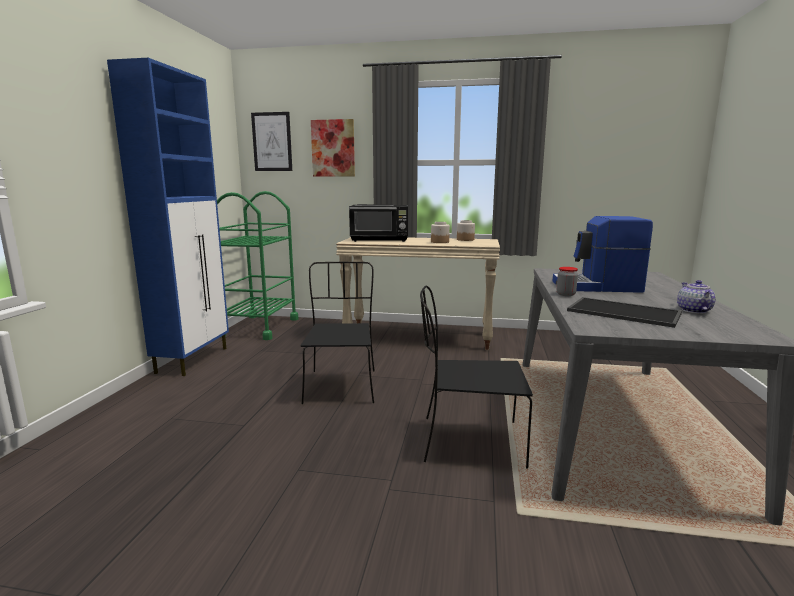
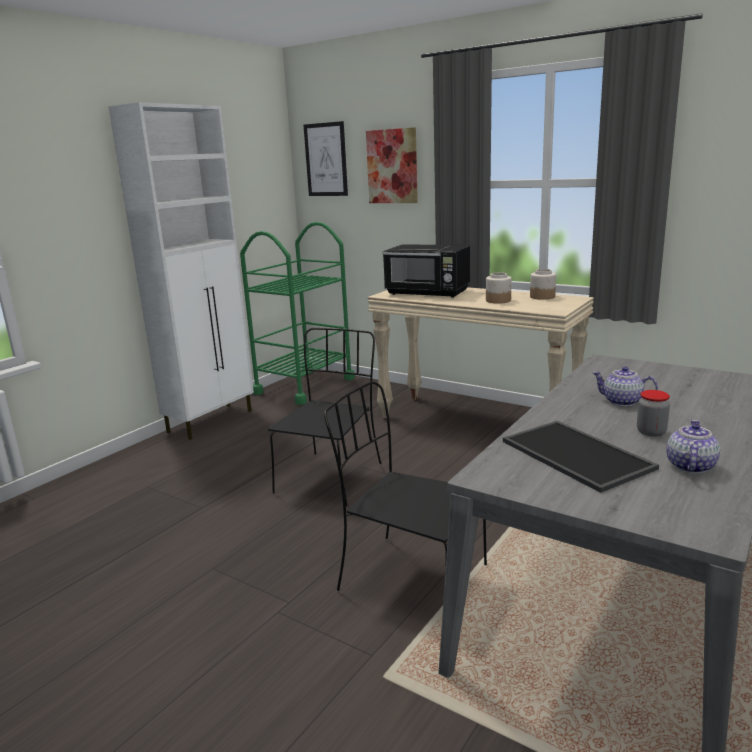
camera: 25 degrees right, 5 degrees up
(193, 360) = (211, 421): blue cabinet -> white cabinet
(565, 294) = (551, 411): jar -> jar (651, 432)
(597, 287) = (622, 402): coffee machine -> teapot

